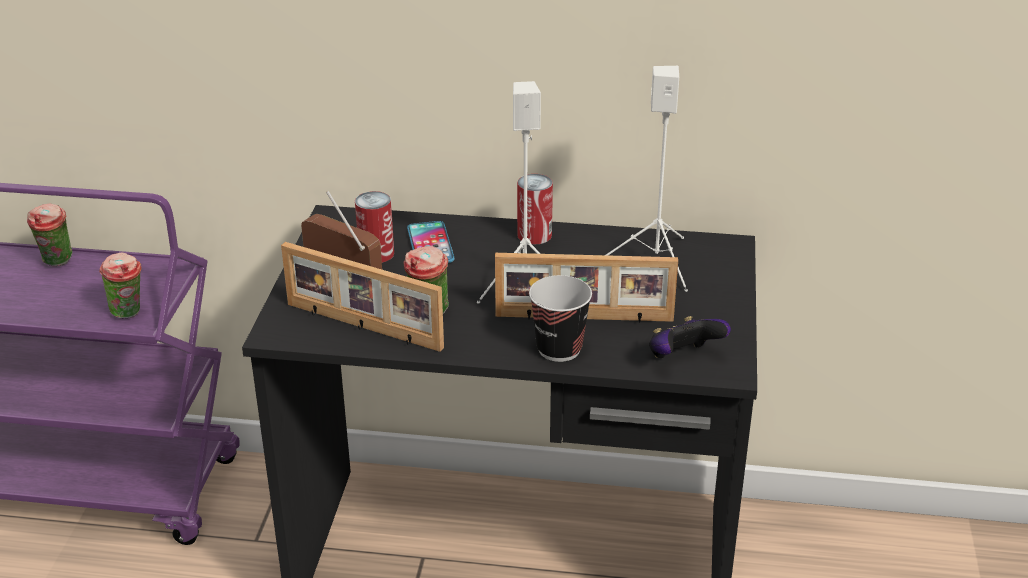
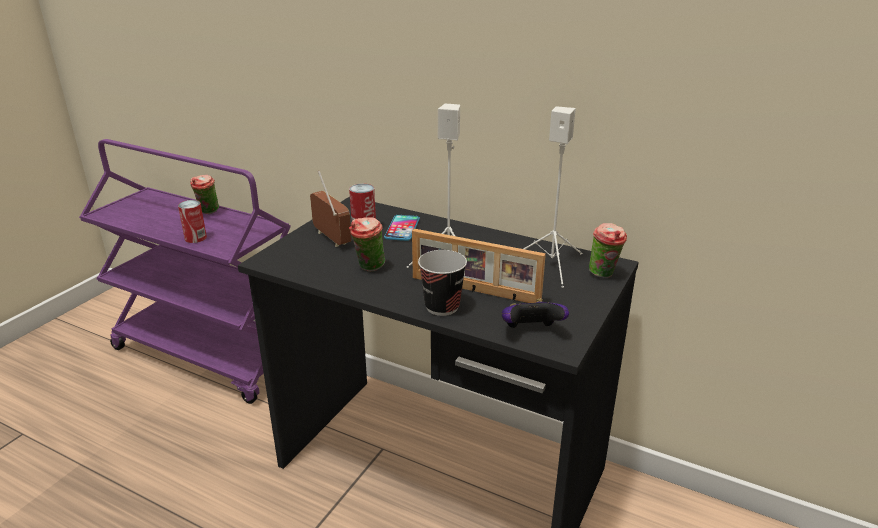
camera: 20 degrees right, 5 degrees down
(129, 314) = (224, 245): cup -> cup (604, 275)
(362, 327) = (320, 267): picture frame -> none
(534, 235) = (475, 234): can -> can (195, 238)

